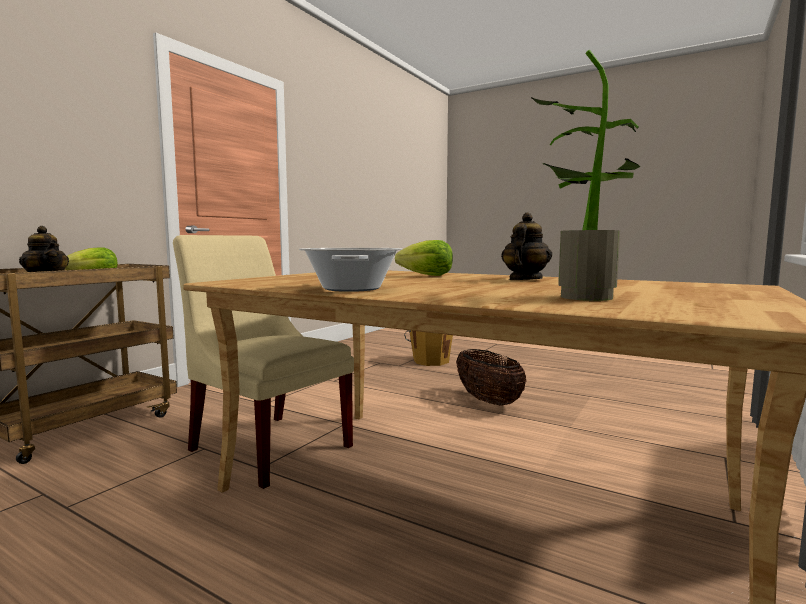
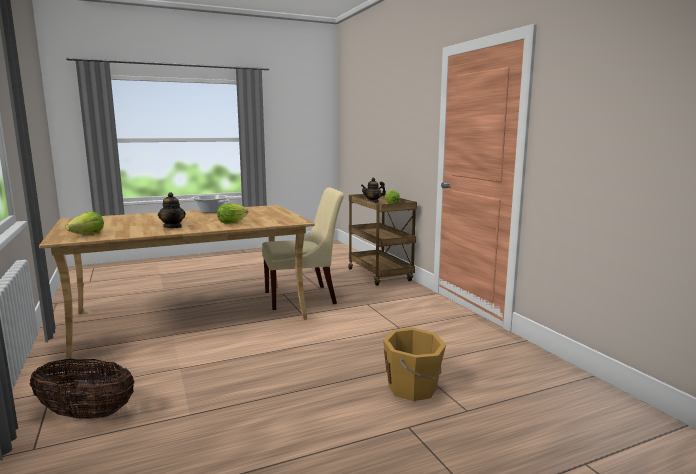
camera: 125 degrees right, 5 degrees up
(488, 401) = (263, 363): basket -> basket (86, 414)
(583, 296) = (128, 219): potted plant -> none
(691, 286) = (88, 234): none -> lettuce

